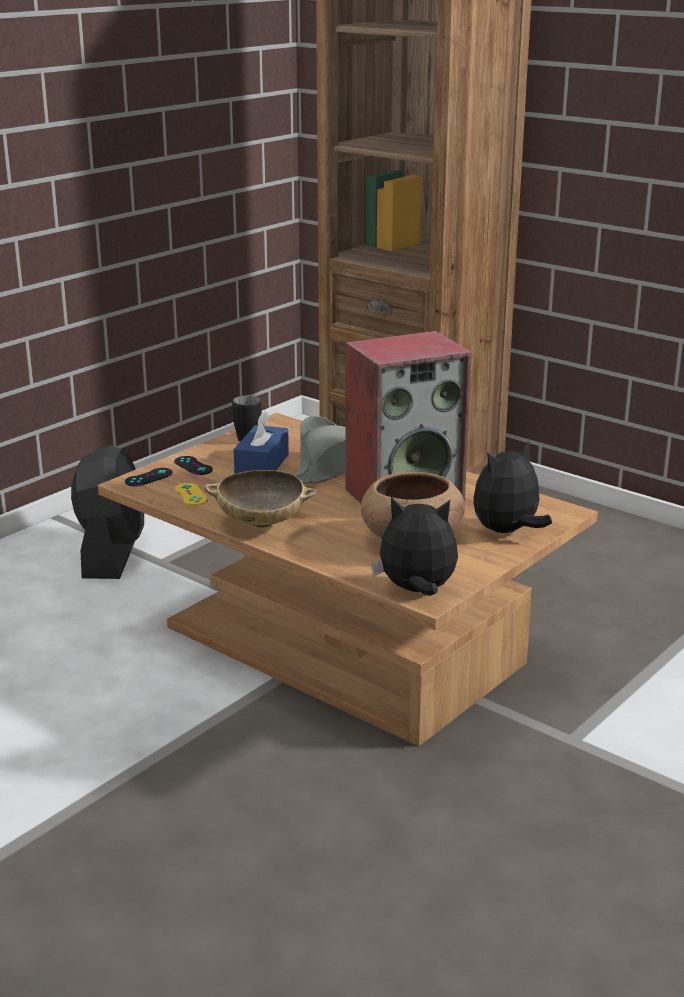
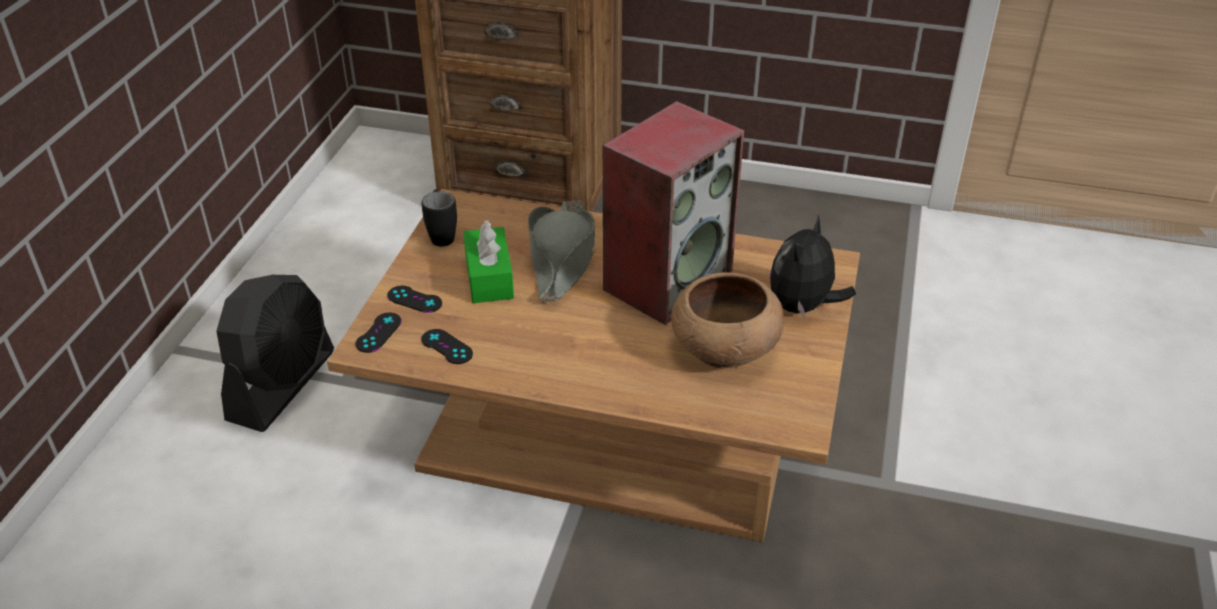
camera: 25 degrees left, 15 degrees up
(112, 553) = (282, 385): black fan -> black fan turned 45 degrees clockwise
(191, 495) = (447, 347): yellow game controller -> black game controller
(261, 523) = (556, 368): beige bowl -> none
(262, 465) = (489, 277): blue tissue box -> green tissue box
(417, 591) = (783, 421): plush toy -> none

